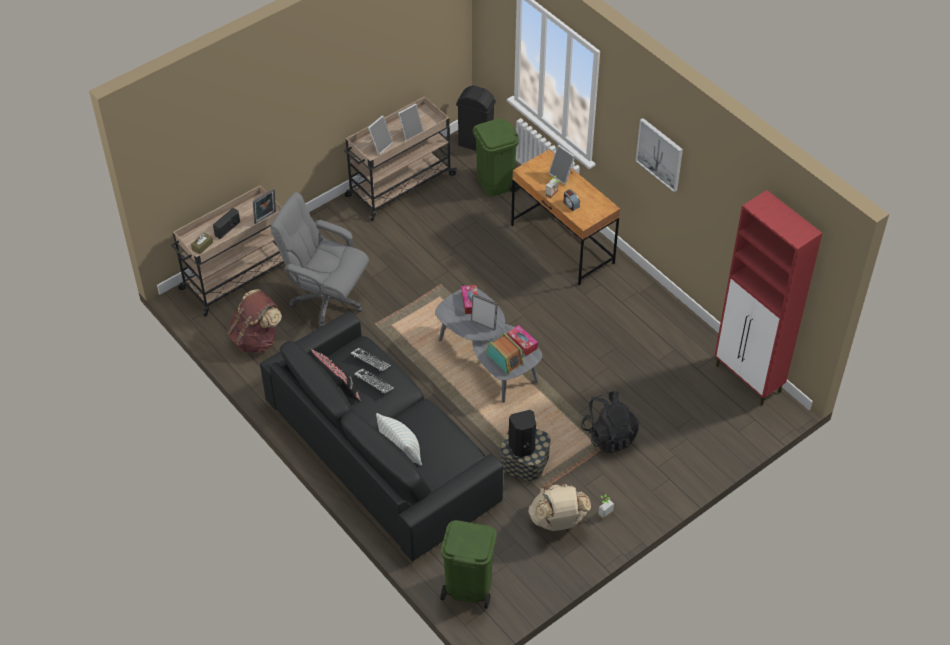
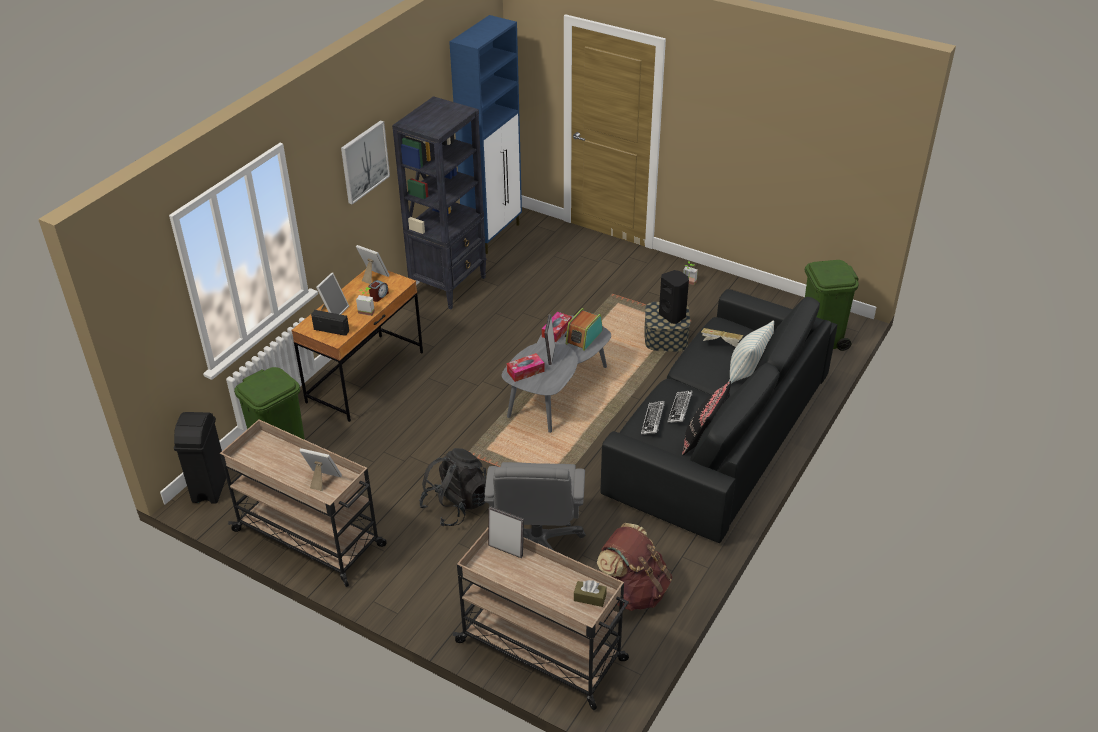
camera: 110 degrees left, 10 degrees down
(227, 229) = (545, 582): radio -> radio (331, 330)
(410, 133) = (288, 458): picture frame -> picture frame (373, 277)
(440, 443) = (720, 344): none -> book
(558, 521) = (716, 305): beige backpack -> none
(609, 435) = (604, 296): black backpack -> black backpack (456, 505)
(672, 325) = (449, 285): none -> black bookcase
(748, 379) = (493, 235): red cabinet -> blue cabinet

